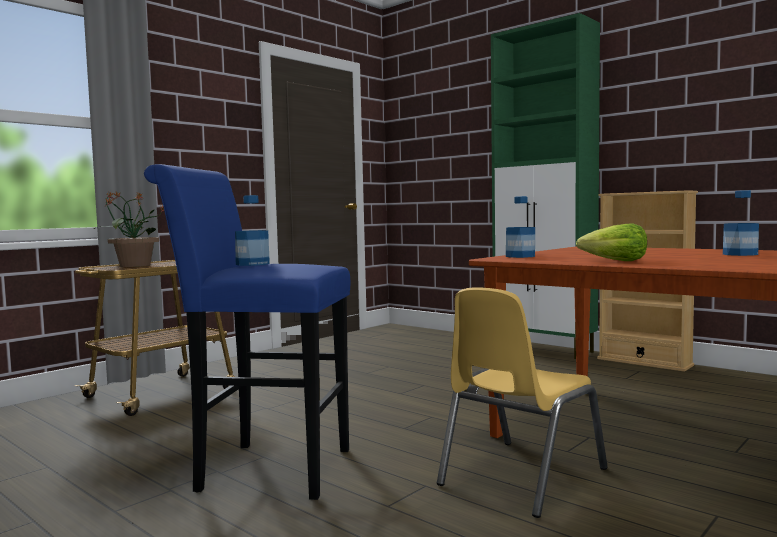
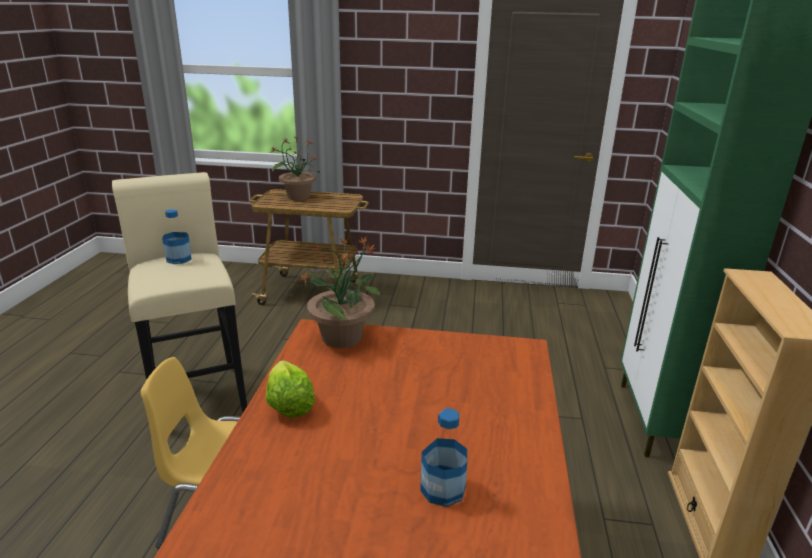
camera: 55 degrees right, 20 degrees up
(264, 469) = (196, 391): blue stool -> beige stool
(520, 256) = (343, 337): bottle -> potted plant

